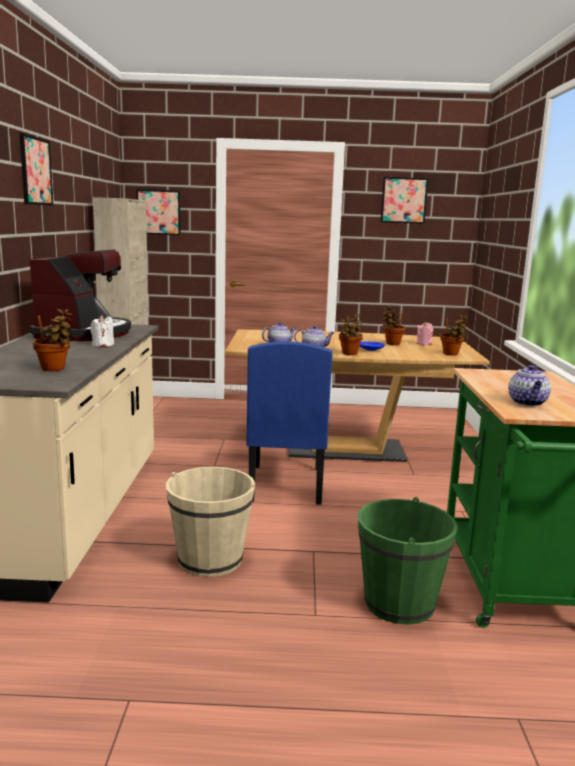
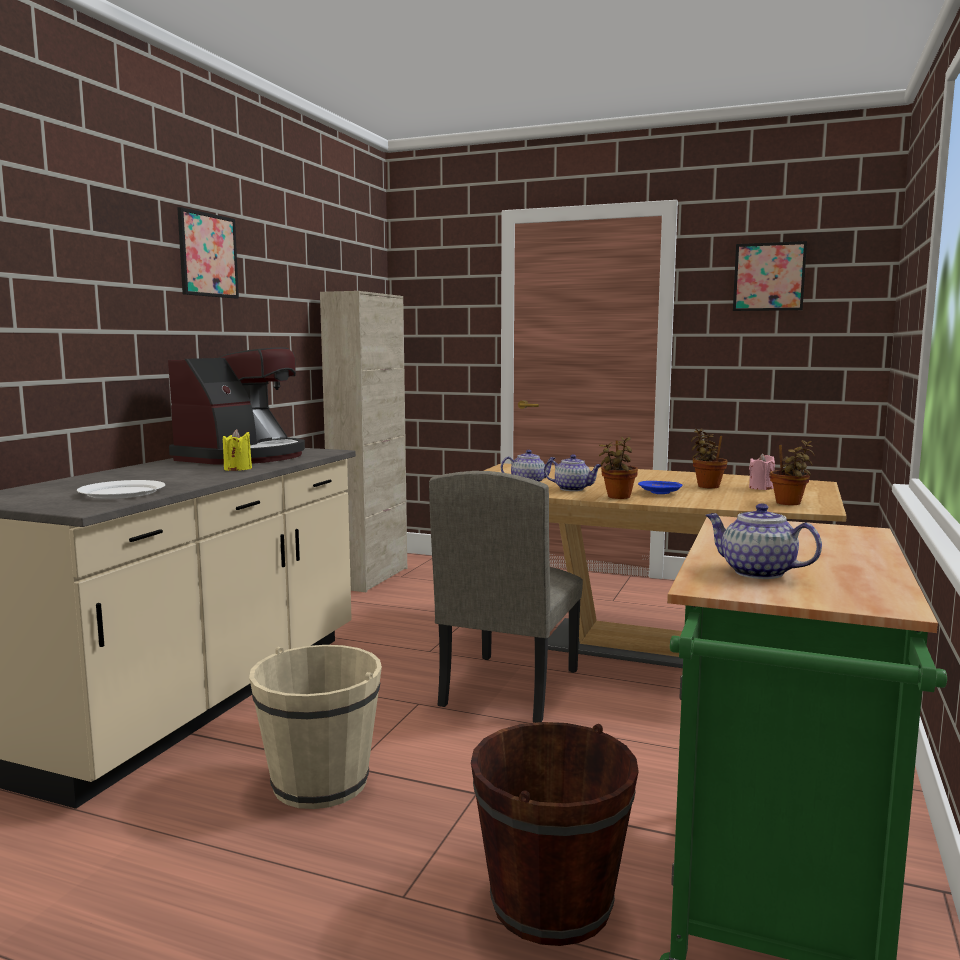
camera: 20 degrees right, 5 degrees down
(55, 369) = (122, 492): potted plant -> white plate
(103, 345) = (238, 469): white candle -> yellow candle
(158, 212) = (430, 312): picture -> none
(285, 484) = (509, 687): blue chair -> beige chair
(399, 603) = (551, 903): green bucket -> brown bucket
(528, 403) = (756, 572): teapot -> teapot turned 105 degrees clockwise

